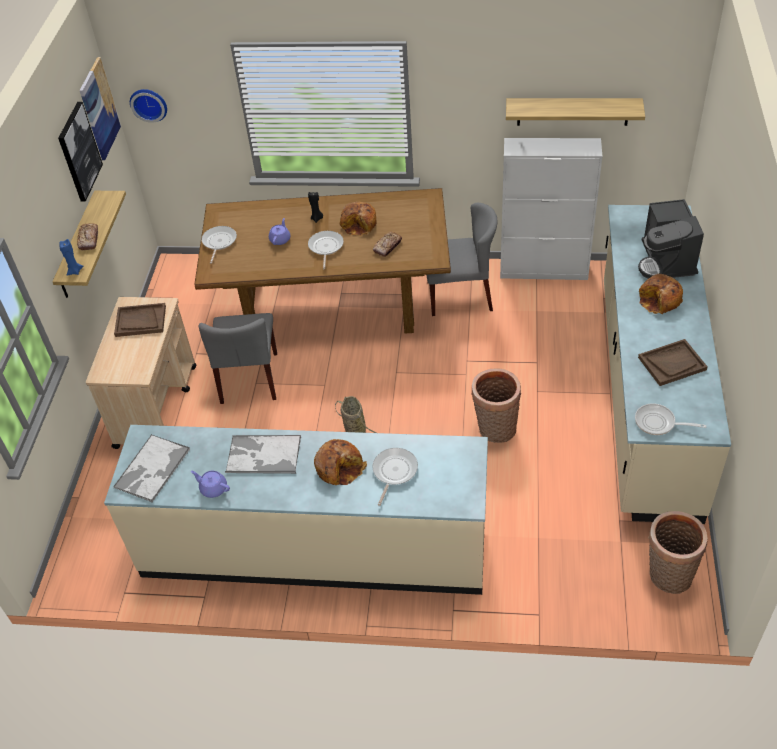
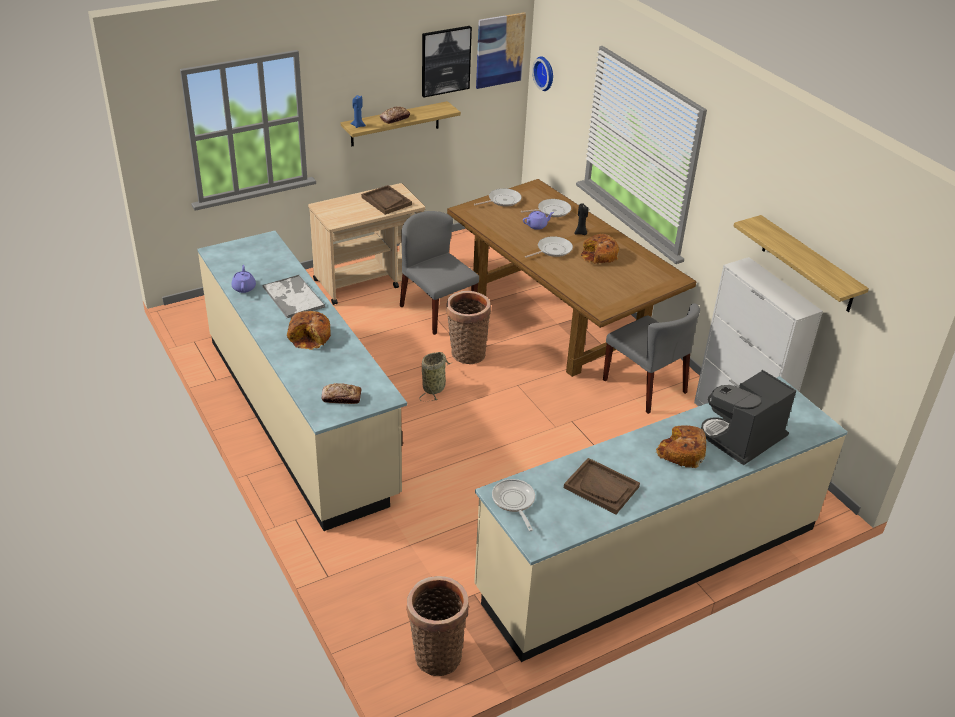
camera: 50 degrees right, 10 degrees down
(152, 469) = (241, 255): tray -> none
(250, 378) = (436, 311): grey chair -> grey chair turned 90 degrees clockwise
(387, 247) = (588, 280): bread -> bread (341, 397)
(394, 472) = (327, 365): frying pan -> frying pan (551, 211)
(495, 429) = (508, 470): basket -> basket (466, 353)

